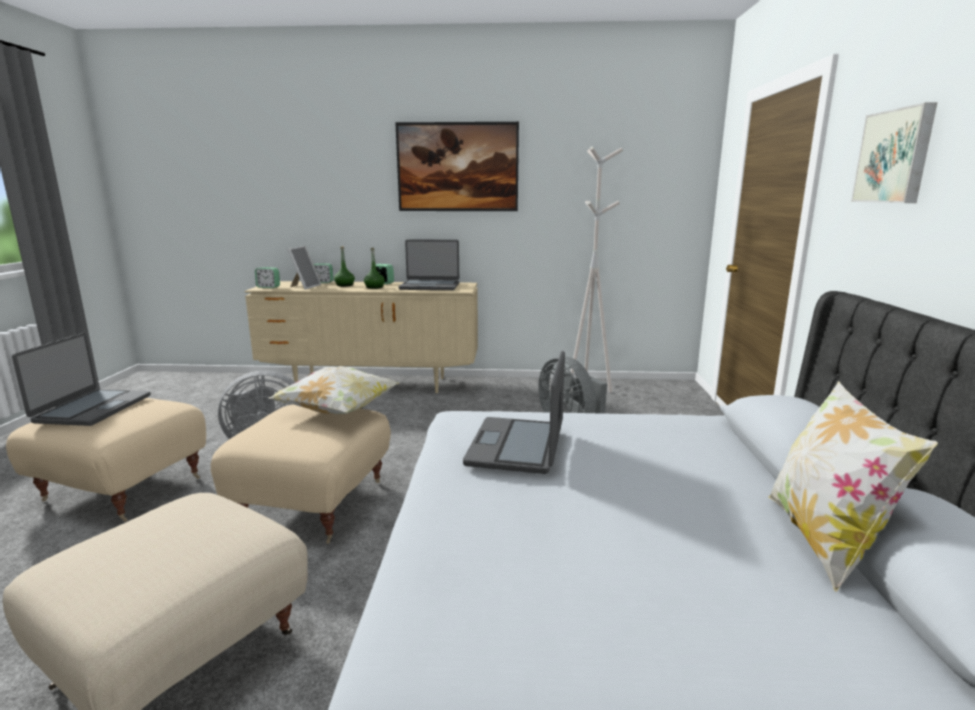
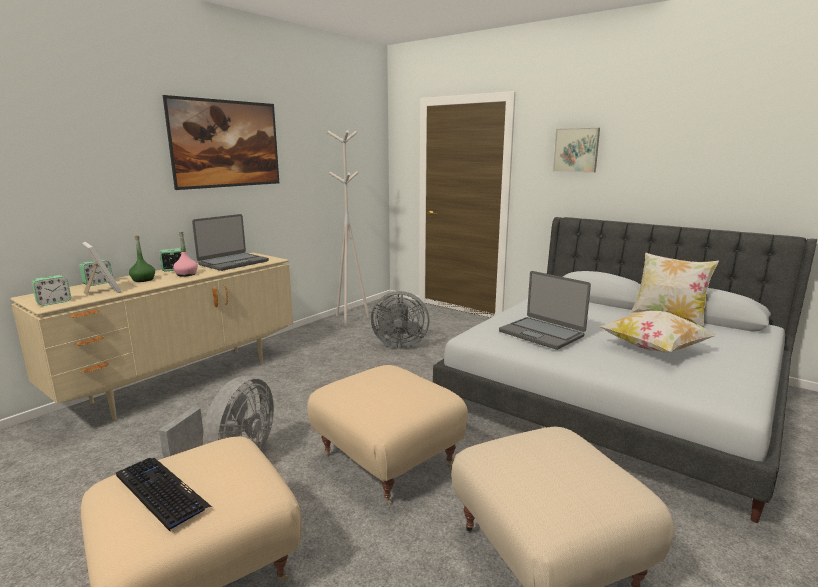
camera: 55 degrees left, 0 degrees up
(92, 408) = (161, 492): laptop -> keyboard
(338, 412) = (378, 374): pillow -> pillow (654, 349)
(374, 287) = (186, 274): green bottle -> pink bottle

